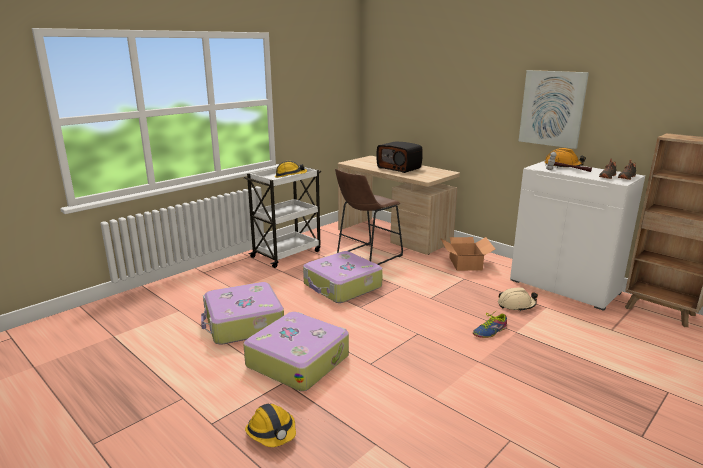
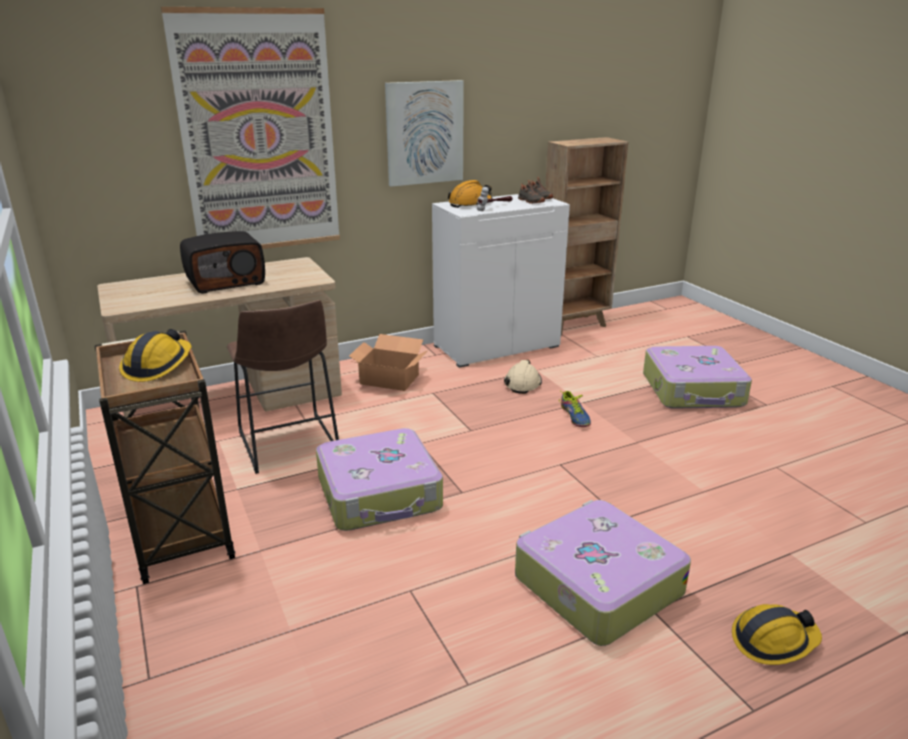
camera: 70 degrees left, 5 degrees up
(243, 323) = (447, 634): suitcase -> suitcase (693, 390)
(287, 253) = (180, 530): white cart -> brown cart
(450, 95) = (259, 135): none -> picture

